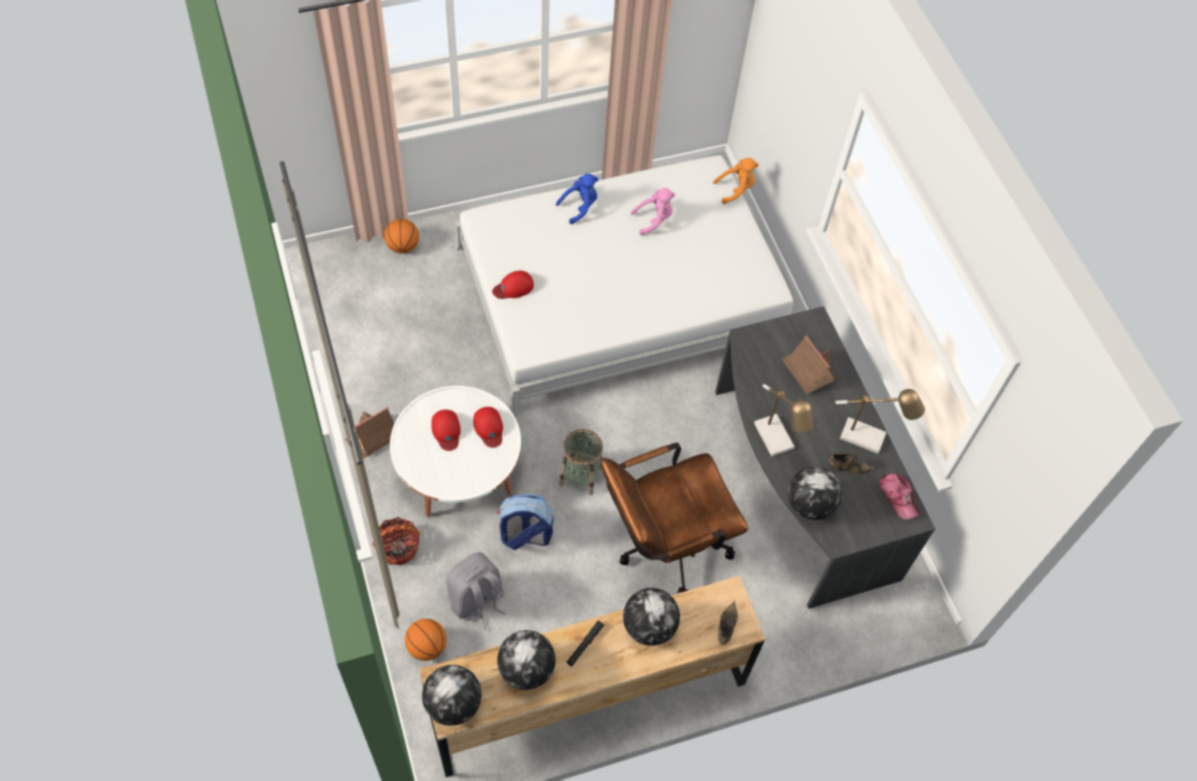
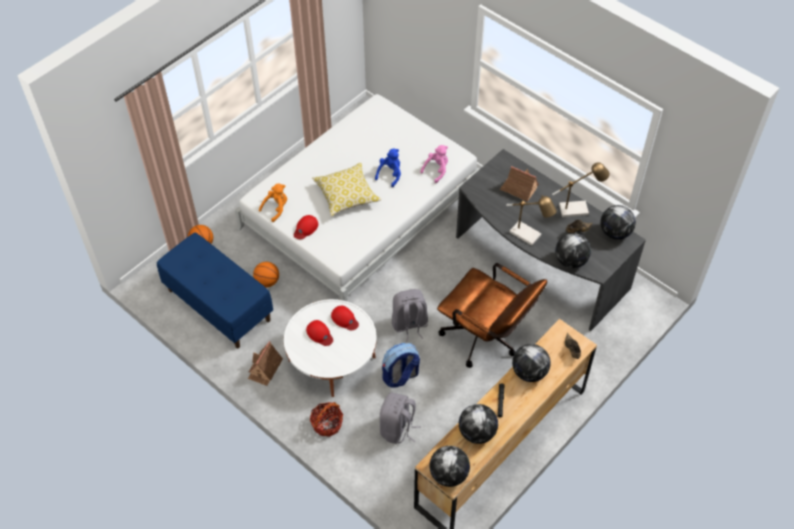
camera: 25 degrees left, 5 degrees down
(371, 331) = (218, 305): none -> blue bench
(427, 646) = (386, 471): basketball -> basketball (267, 282)
(580, 207) = (313, 162): blue plush toy -> blue plush toy (390, 174)
(580, 475) = (409, 325): basket -> grey backpack
(592, 269) = (346, 195): none -> pillow
(654, 219) = (364, 149): pink plush toy -> pink plush toy (436, 170)
(663, 546) = (486, 339): brown office chair -> brown office chair turned 90 degrees counterclockwise
(736, 189) = (400, 109): orange plush toy -> orange plush toy (276, 208)
(898, 497) = (615, 232): cap -> globe

